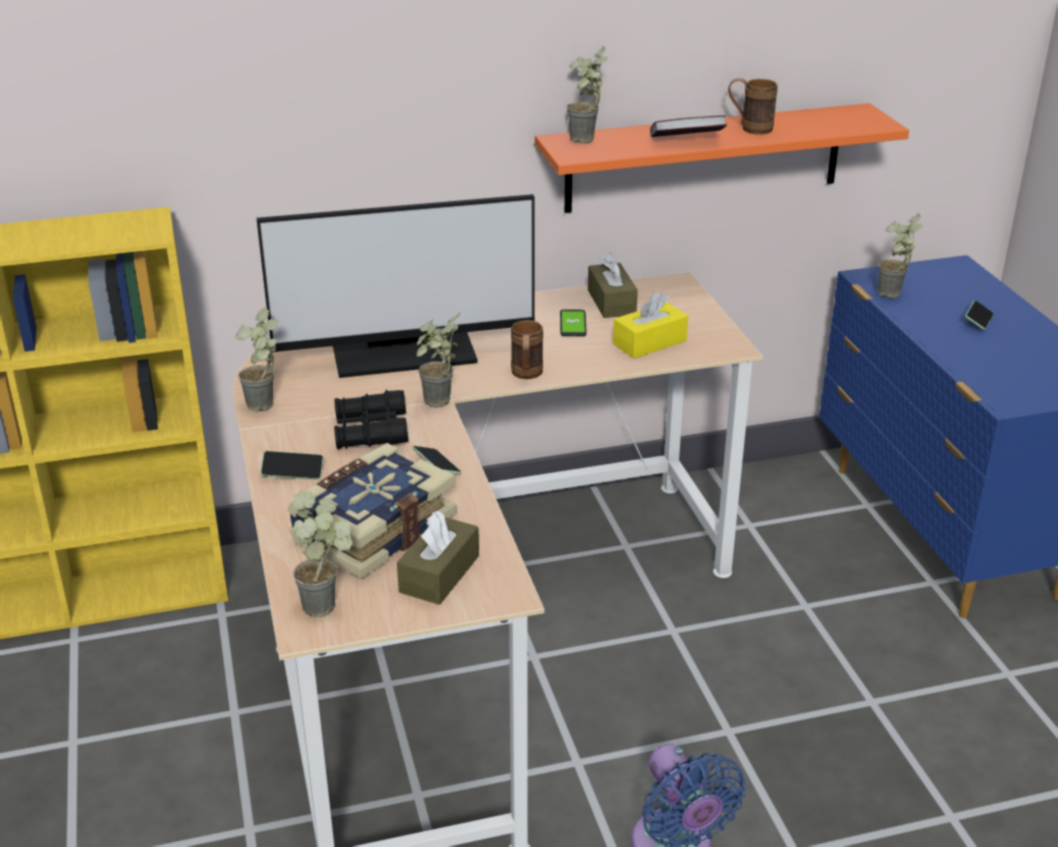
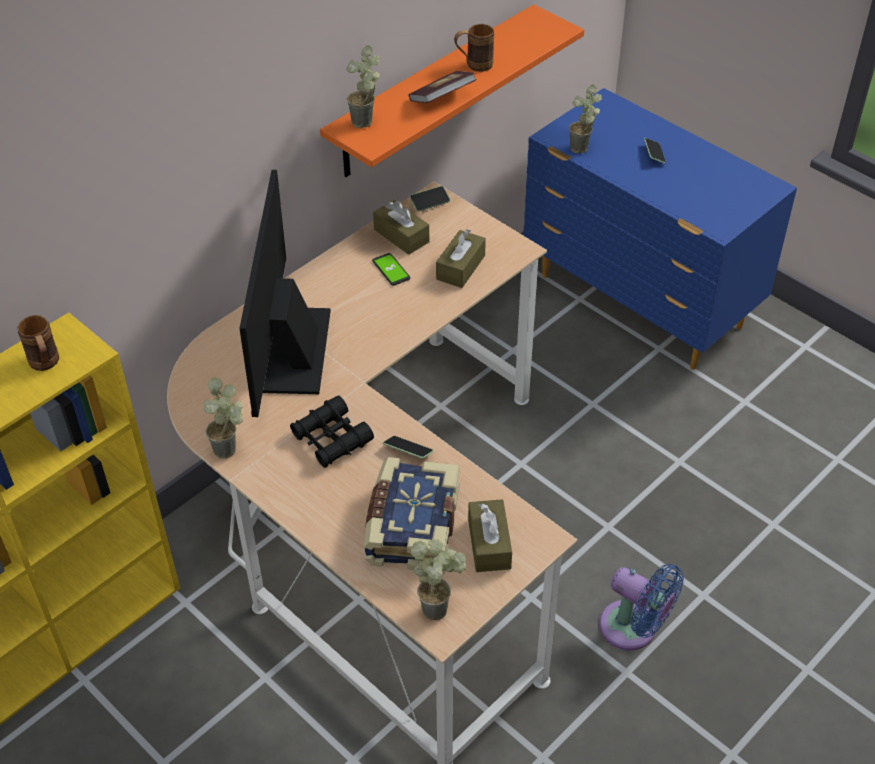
camera: 30 degrees left, 15 degrees up
(293, 472) = (309, 503): phone -> phone (430, 203)
(404, 352) = (288, 350): monitor -> monitor turned 135 degrees clockwise
(437, 406) = (360, 393): potted plant -> none
(526, 375) = (399, 336): brown mug -> brown mug (46, 365)
(649, 342) = (460, 267): yellow tissue box -> brown tissue box

